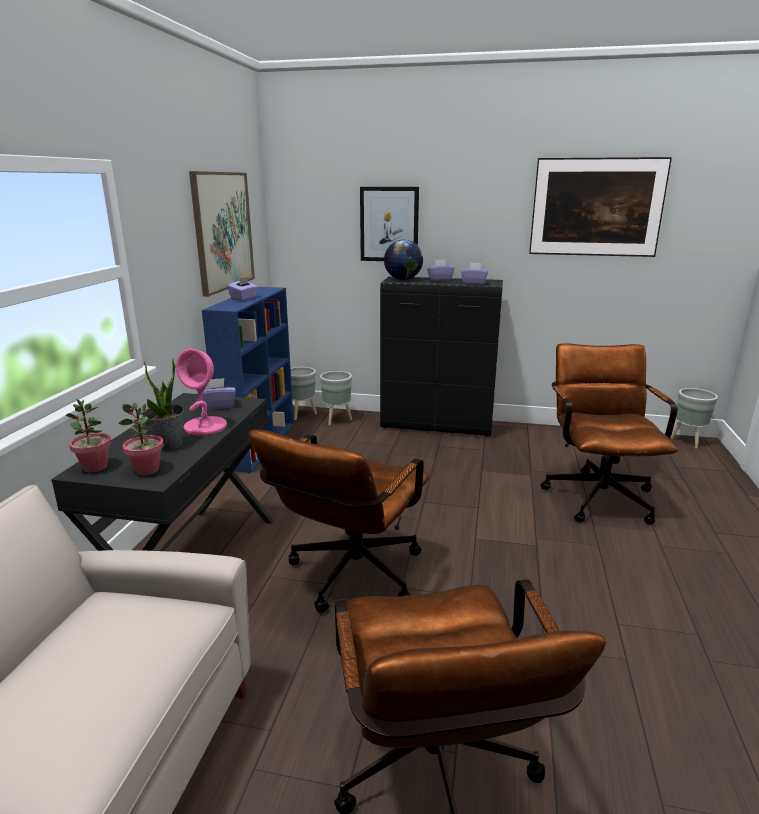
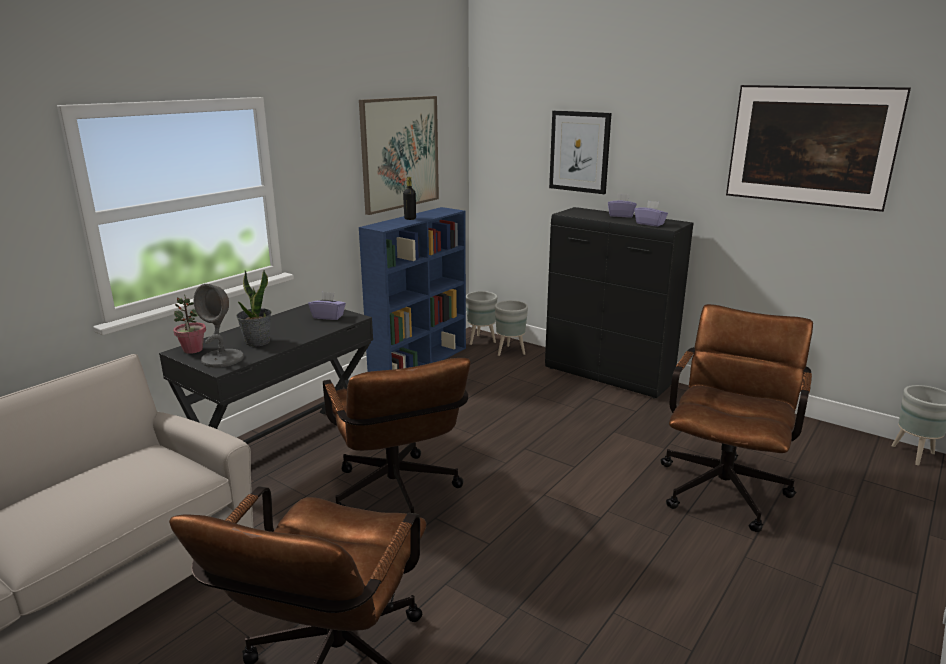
camera: 25 degrees right, 0 degrees up
(147, 470) = (223, 359): potted plant -> grey table lamp
(206, 427) = (299, 333): pink table lamp -> none
(244, 298) = (410, 219): purple tissue box -> black bottle
(349, 578) = (397, 497): brown office chair -> brown office chair turned 75 degrees counterclockwise
(403, 279) = (581, 212): globe -> none

